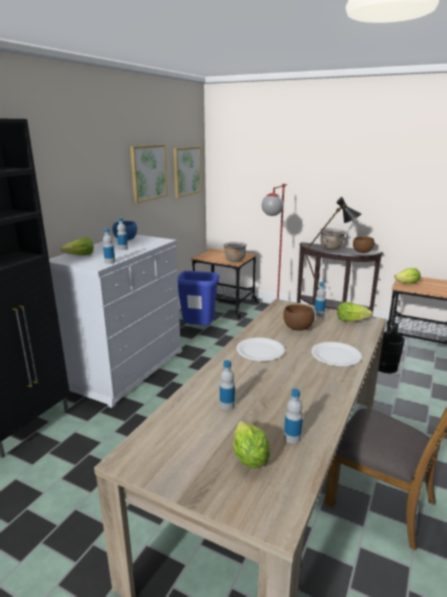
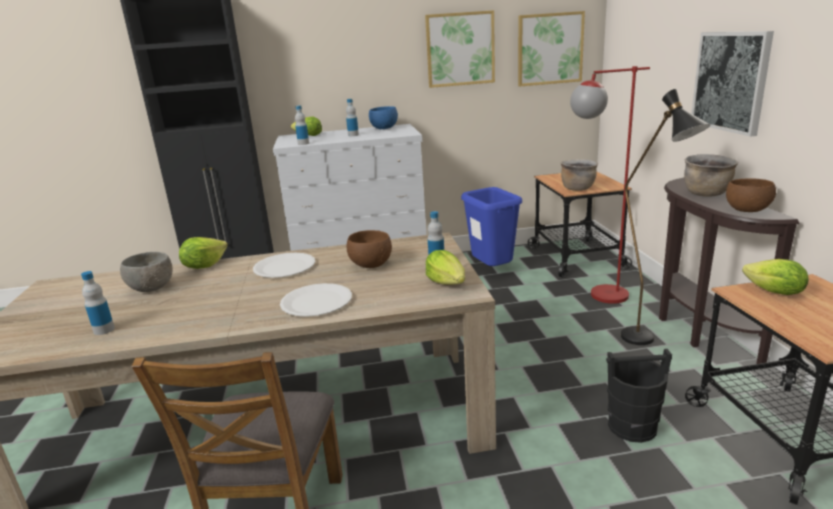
camera: 55 degrees right, 0 degrees up
(227, 405) = (151, 289): bottle -> grey bowl
(249, 458) = (61, 323): lettuce -> lettuce (204, 266)
(328, 190) = (730, 81): none -> picture

